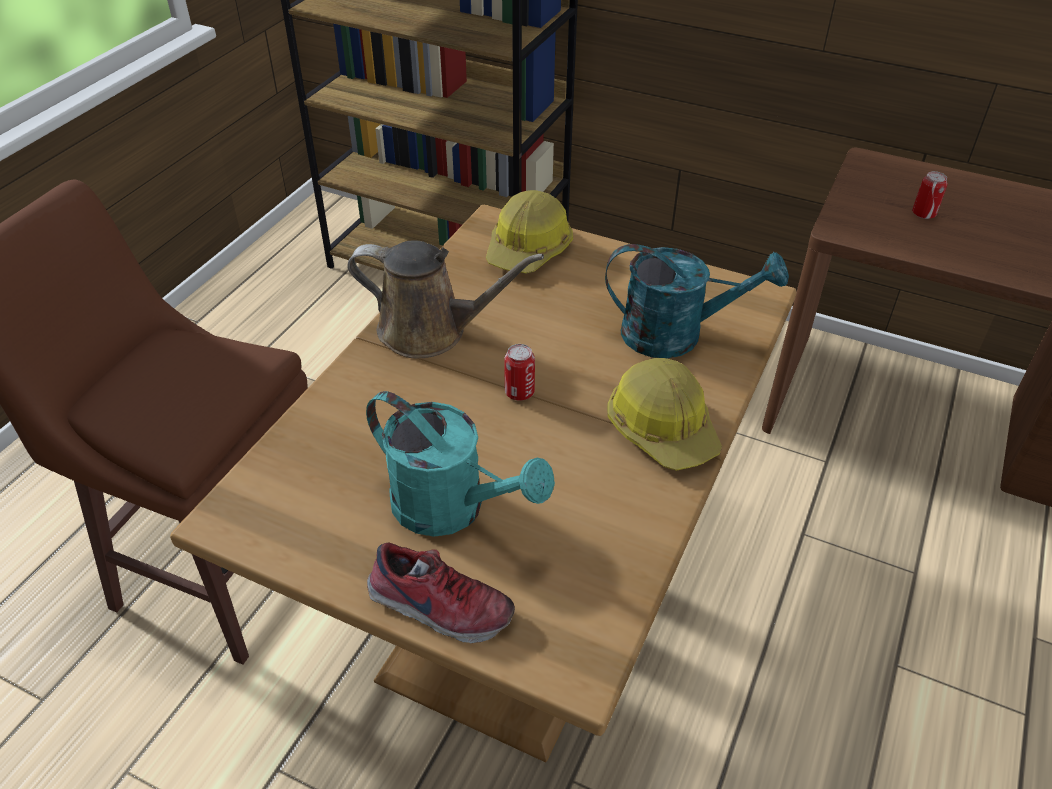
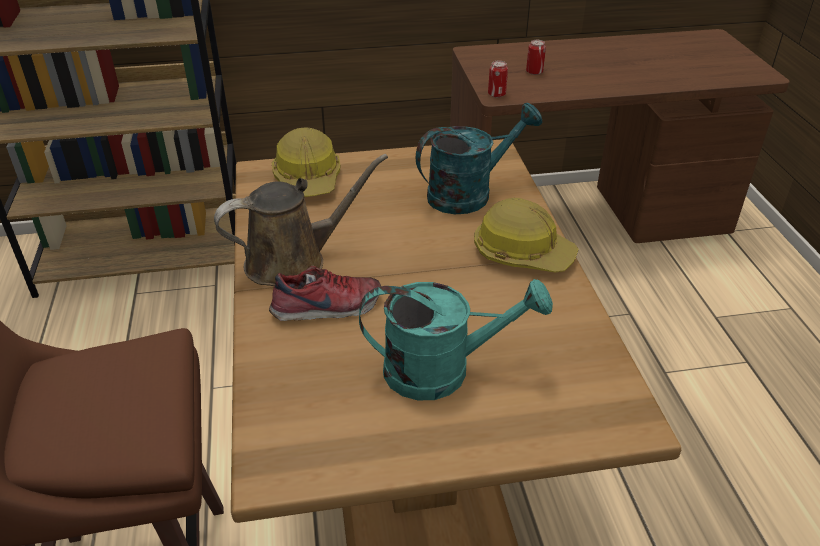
camera: 35 degrees left, 5 degrees down
(438, 608) = (505, 439): shoe -> shoe (327, 309)
(519, 392) = (405, 273): can -> can (496, 94)

